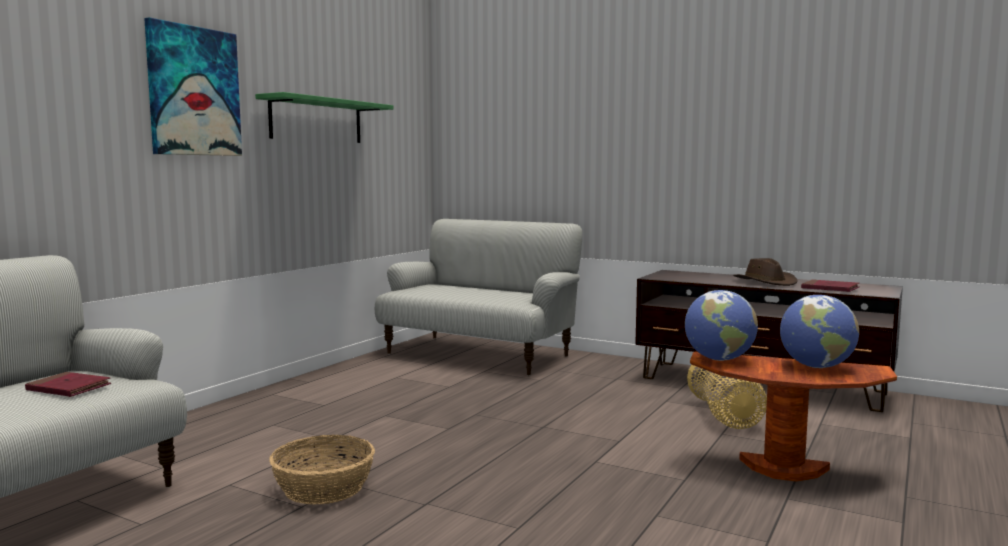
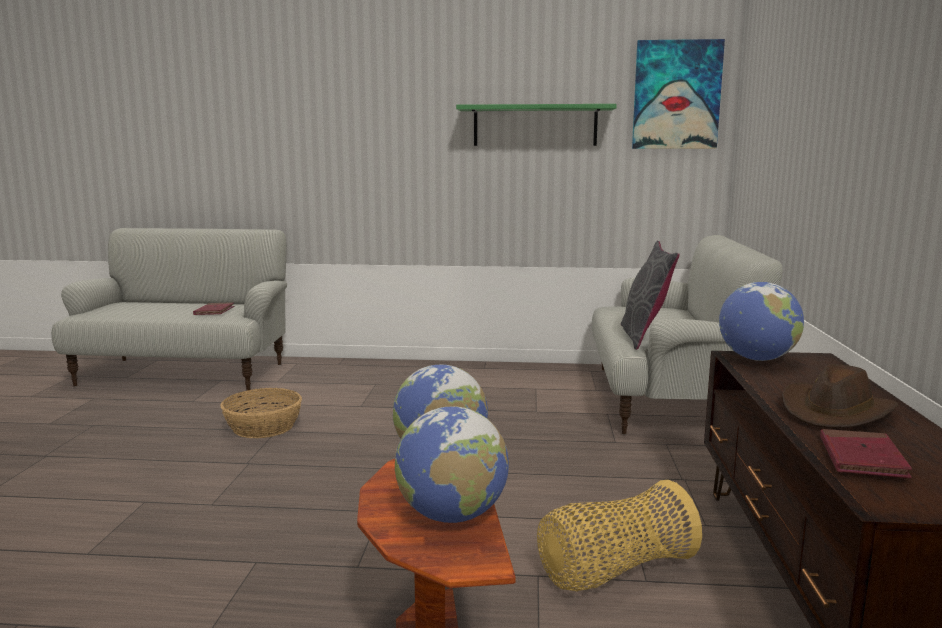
camera: 65 degrees right, 5 degrees up
(194, 91) = (397, 110): picture -> picture (676, 95)
(500, 298) = (644, 337): none -> grey pillow
(664, 276) = (757, 359): none -> globe

